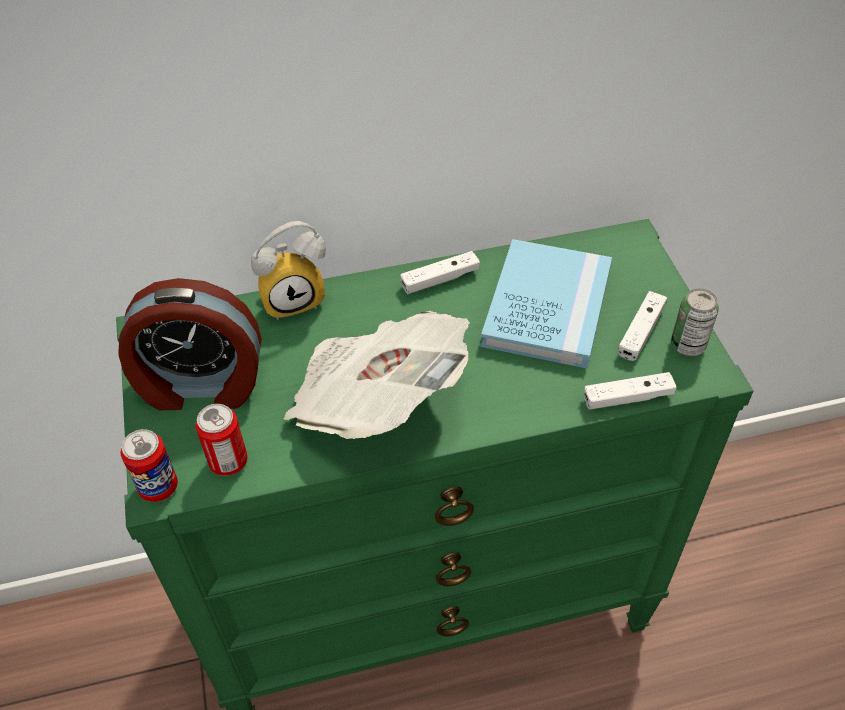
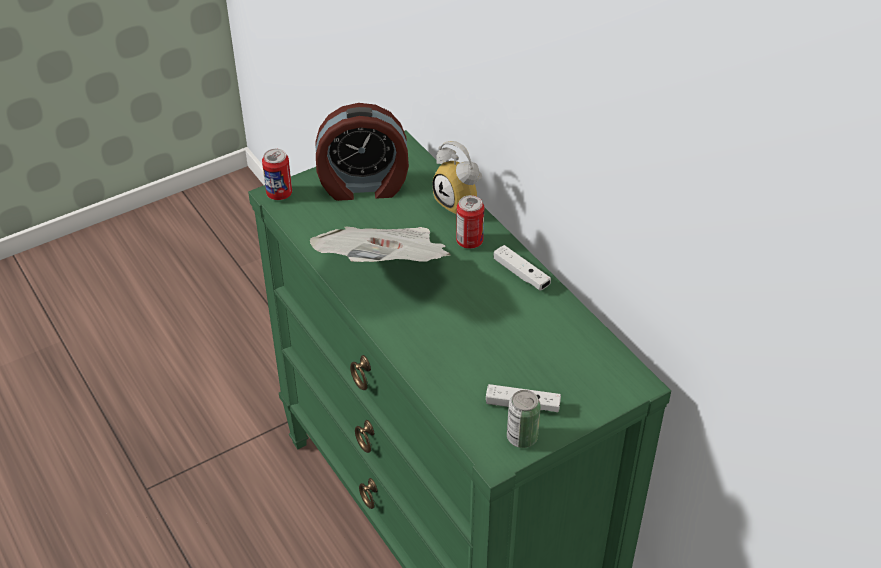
camera: 70 degrees right, 5 degrees down
(201, 386) = (363, 186): alarm clock -> alarm clock turned 75 degrees counterclockwise
(228, 461) = (309, 217): can -> can (469, 241)
(547, 307) = (522, 342): blue book -> none
(627, 398) = (447, 407): white game controller -> none

